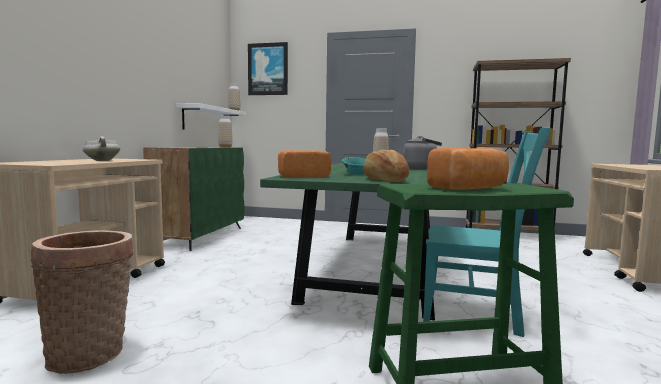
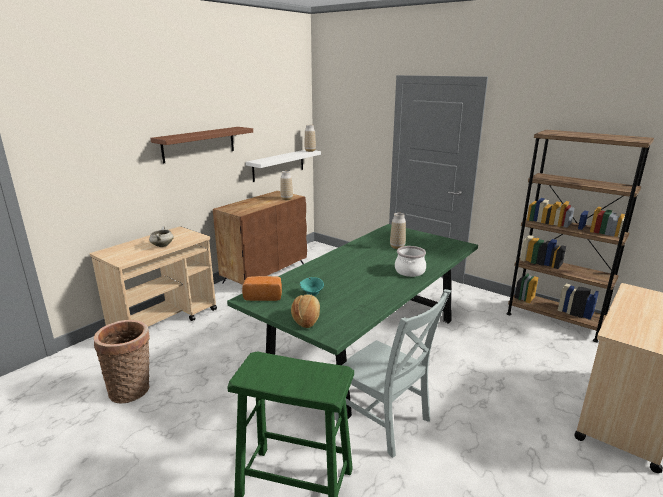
camera: 25 degrees right, 15 degrees up
(132, 62) = (199, 144): none -> brown shelf
(200, 236) = (265, 273): green cabinet -> brown cabinet
(268, 69) = (342, 109): picture -> none
(421, 169) = (410, 271): grey kettle -> cooking pot
(470, 188) = (286, 379): bread -> none
(476, 313) = (386, 422): turquoise chair -> grey chair

